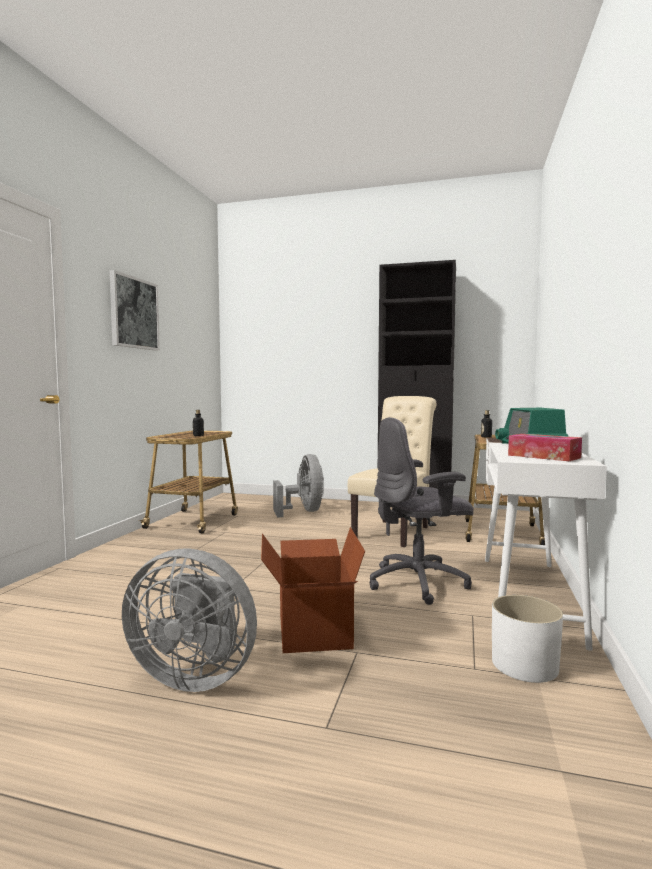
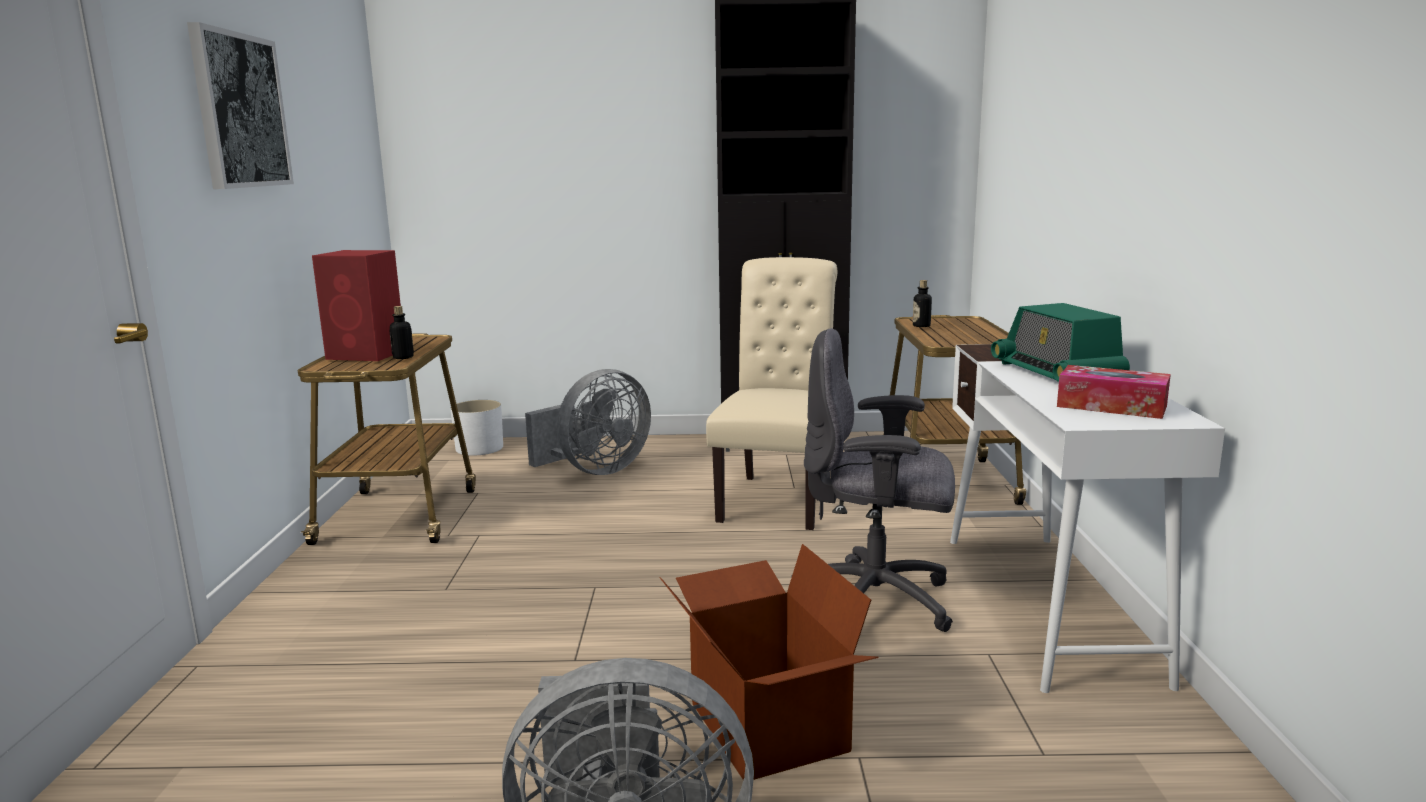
camera: 15 degrees left, 10 degrees up
(184, 434) = (368, 355): none -> red speaker
(303, 512) = (596, 470): grey fan -> grey fan turned 75 degrees clockwise
(419, 583) = (876, 602): grey office chair -> grey office chair turned 45 degrees clockwise
(525, 664) = (1106, 733): white planter -> white planter (480, 448)

